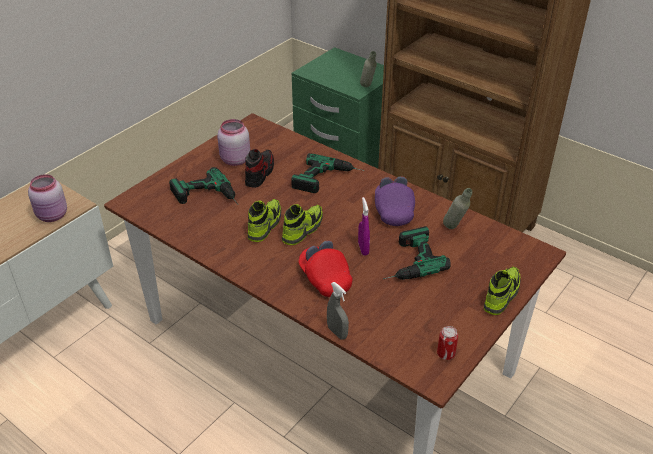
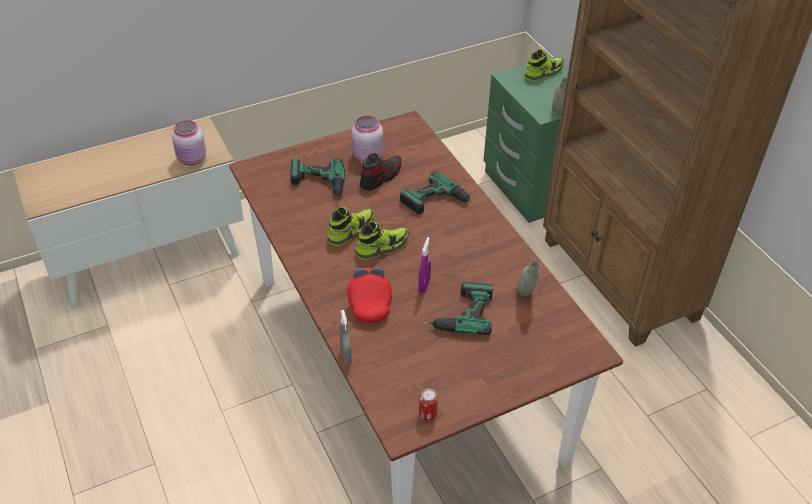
camera: 25 degrees right, 5 degrees up
(393, 210) = (479, 257): purple cap -> none
(501, 295) = (521, 379): shoe -> shoe (543, 73)

